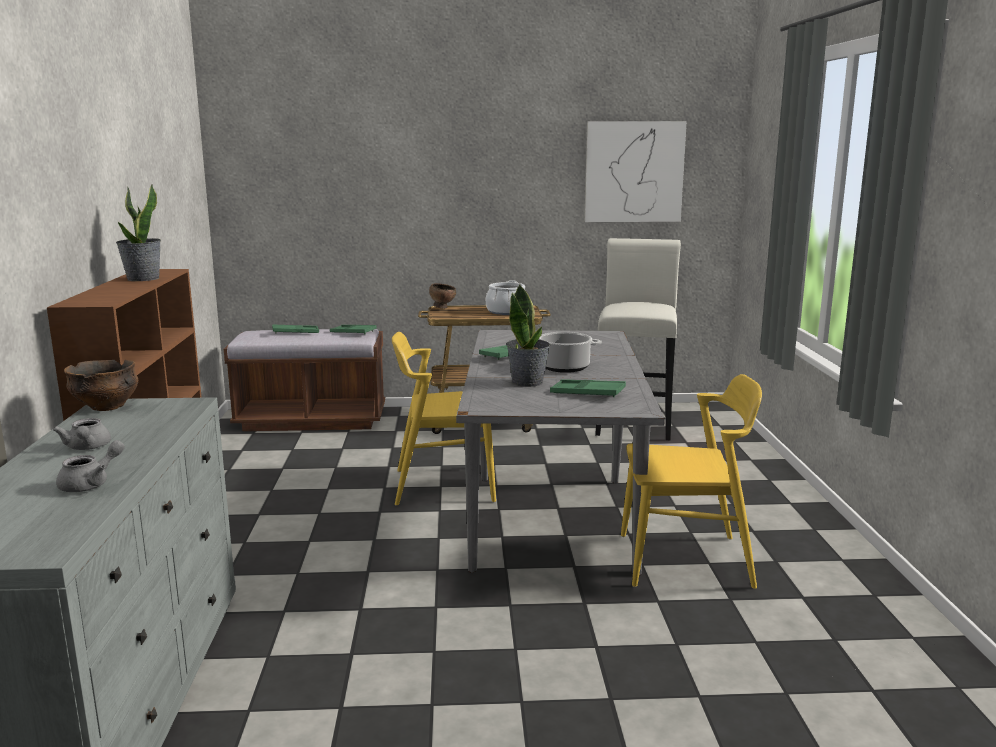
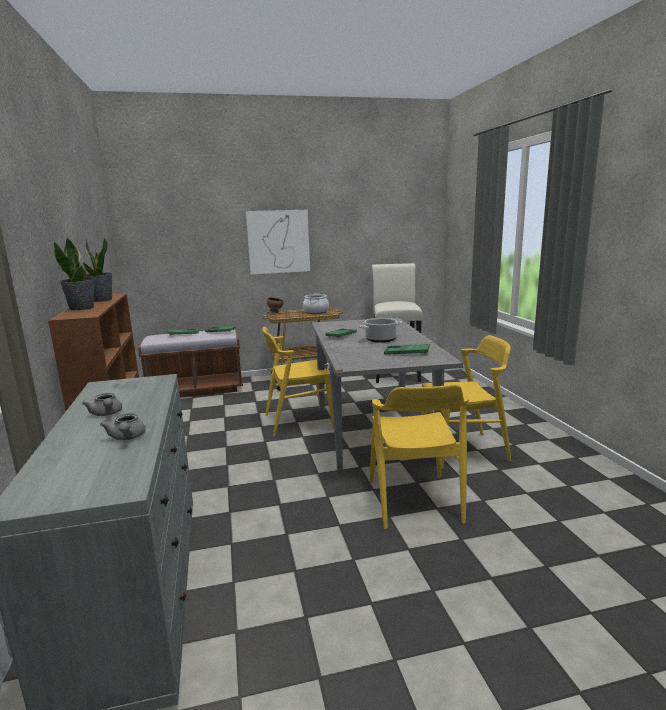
camera: 10 degrees left, 0 degrees up
(91, 484) = (127, 438): grey teapot -> grey teapot turned 135 degrees clockwise
(107, 406) = (102, 386): bowl -> none
(527, 382) = (365, 349): potted plant -> potted plant (82, 308)
(565, 630) = (414, 501): none -> yellow chair
(634, 172) = (383, 224): picture -> picture (278, 242)

